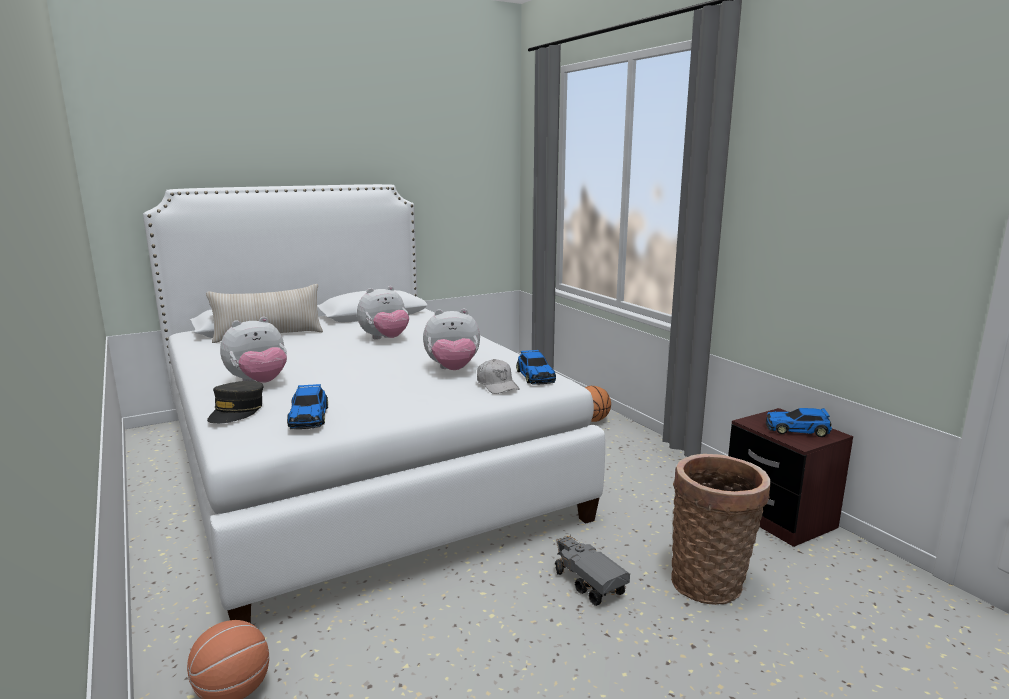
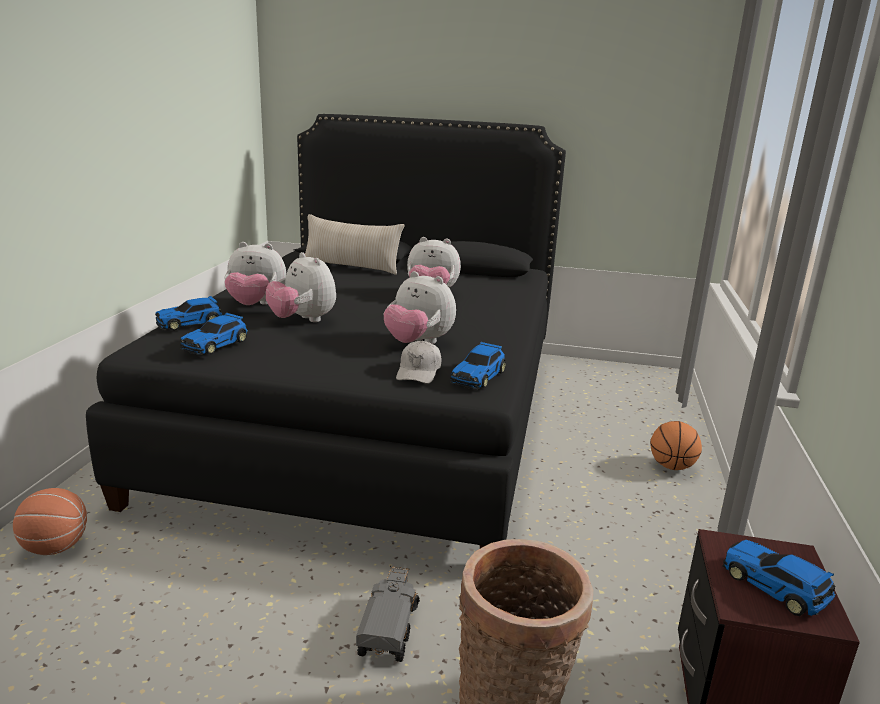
camera: 40 degrees right, 5 degrees up
(237, 411) = (190, 323): grey cap -> toy car
(333, 381) = (302, 320): none -> plush toy
(355, 464) = (373, 415): white bed -> black bed

